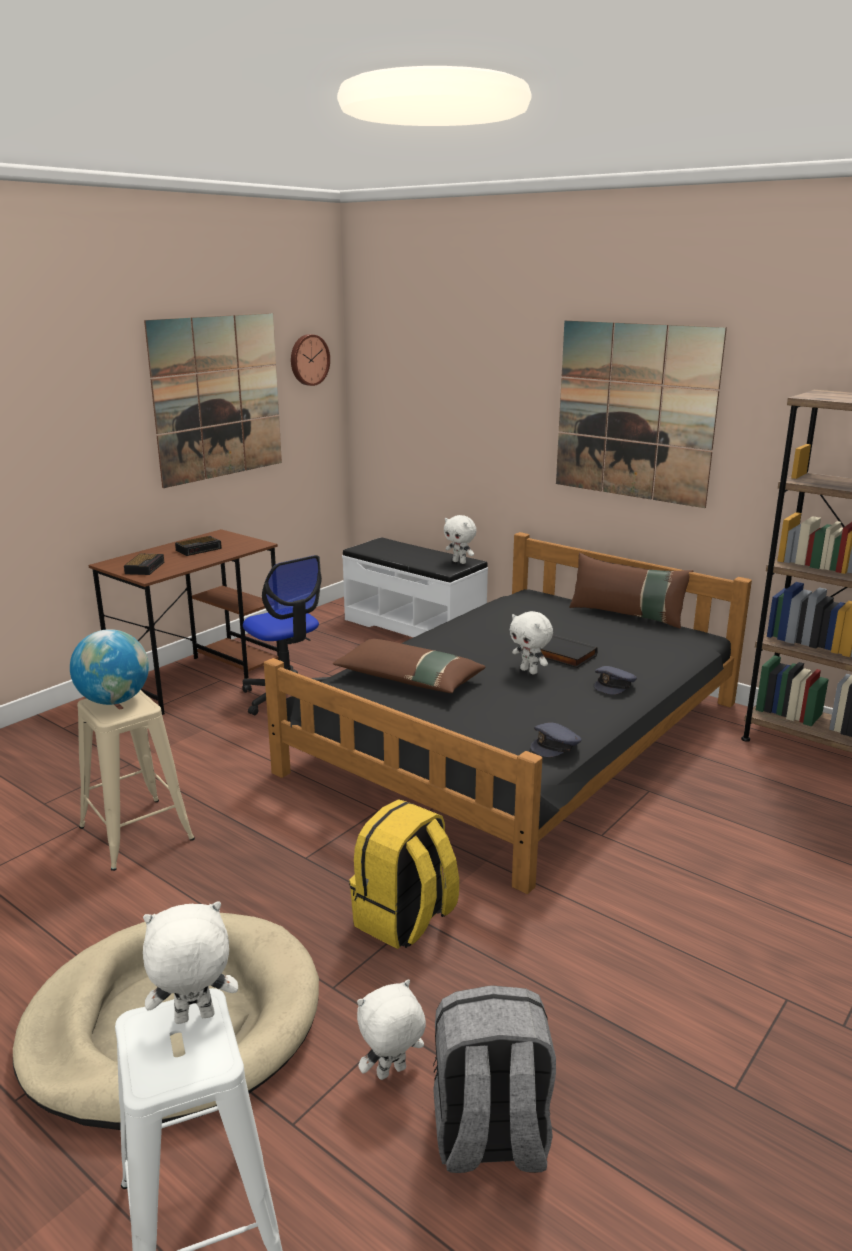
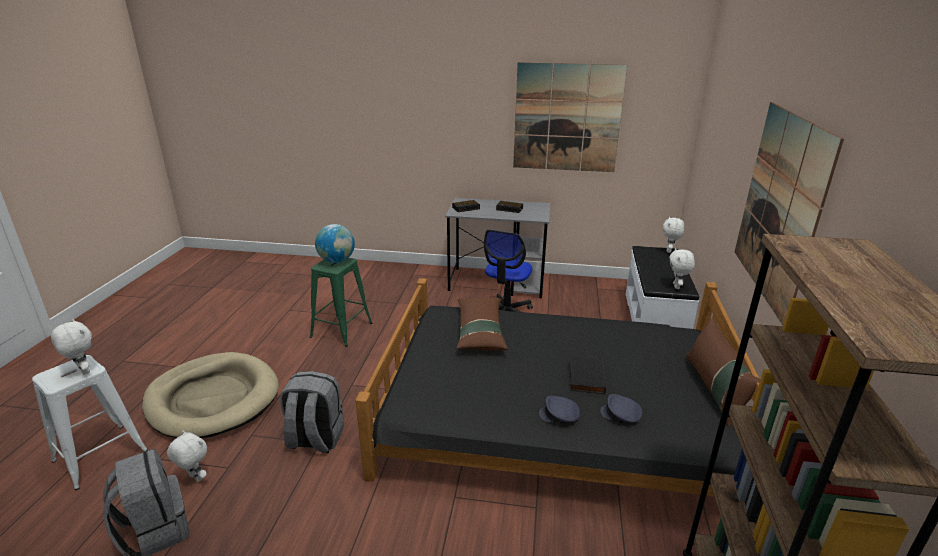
camera: 60 degrees right, 5 degrees up
(136, 833) = (341, 330): beige stool -> green stool
(199, 676) = (498, 283): brown desk -> grey desk
(308, 360) = (658, 102): wall clock -> none
(405, 920) = (315, 439): yellow backpack -> grey backpack
(529, 671) = (541, 371): white plush toy -> white plush toy (669, 251)
(555, 746) = (437, 413): grey cap -> grey cap (621, 415)

